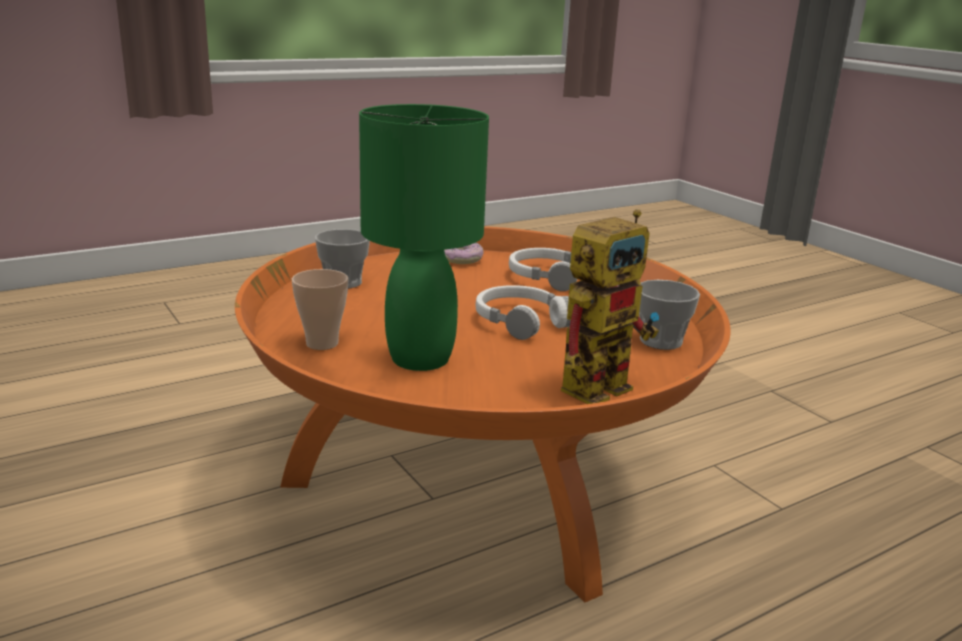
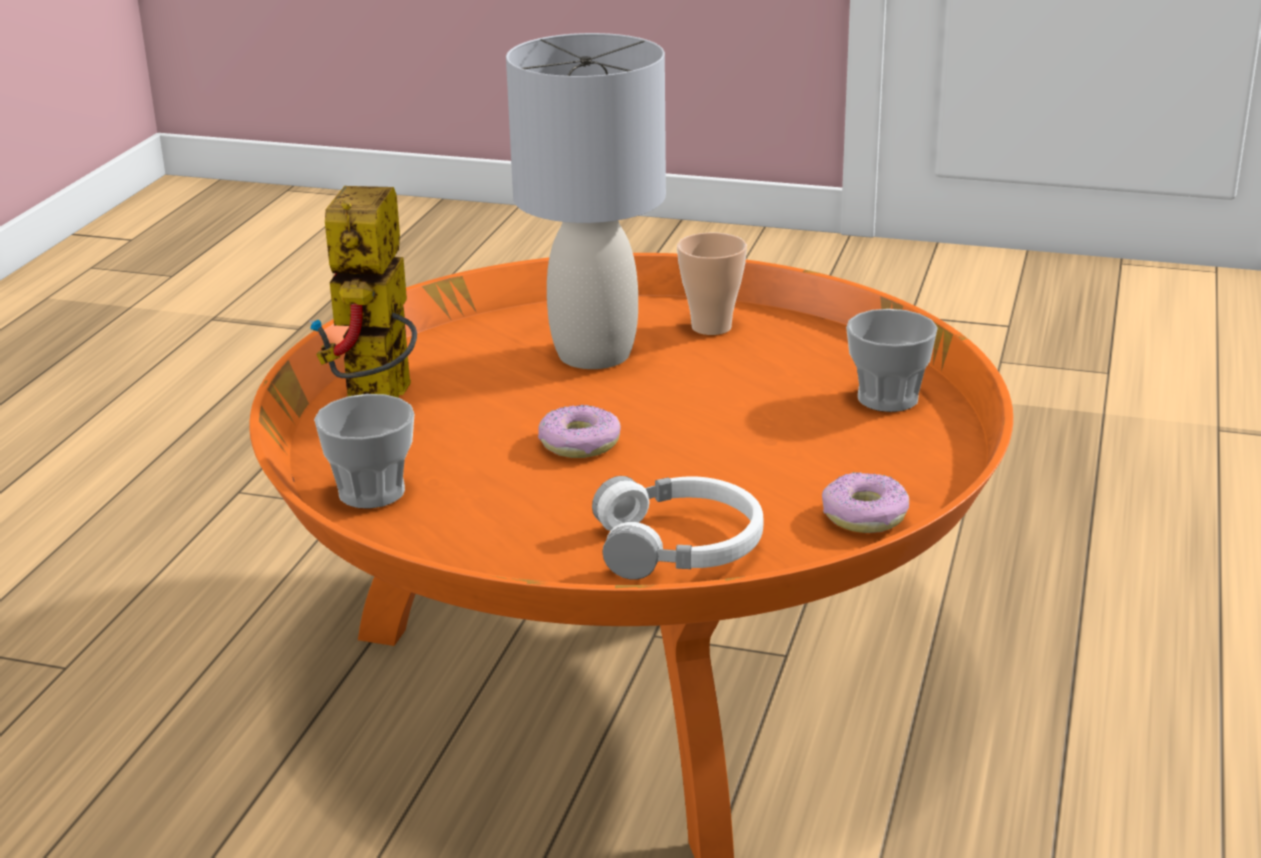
camera: 140 degrees right, 5 degrees up
(419, 359) = (594, 353): green table lamp -> grey table lamp
(520, 321) = (579, 444): white headphones -> donut

